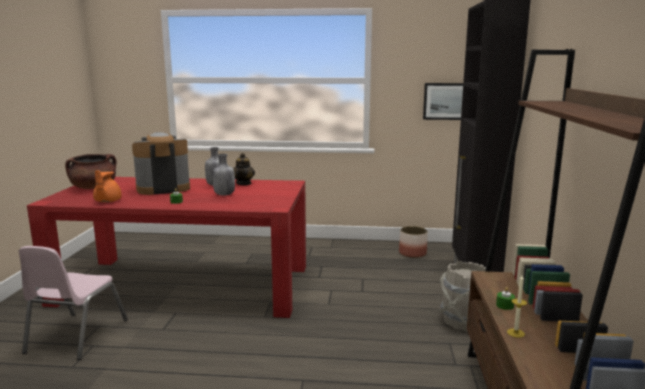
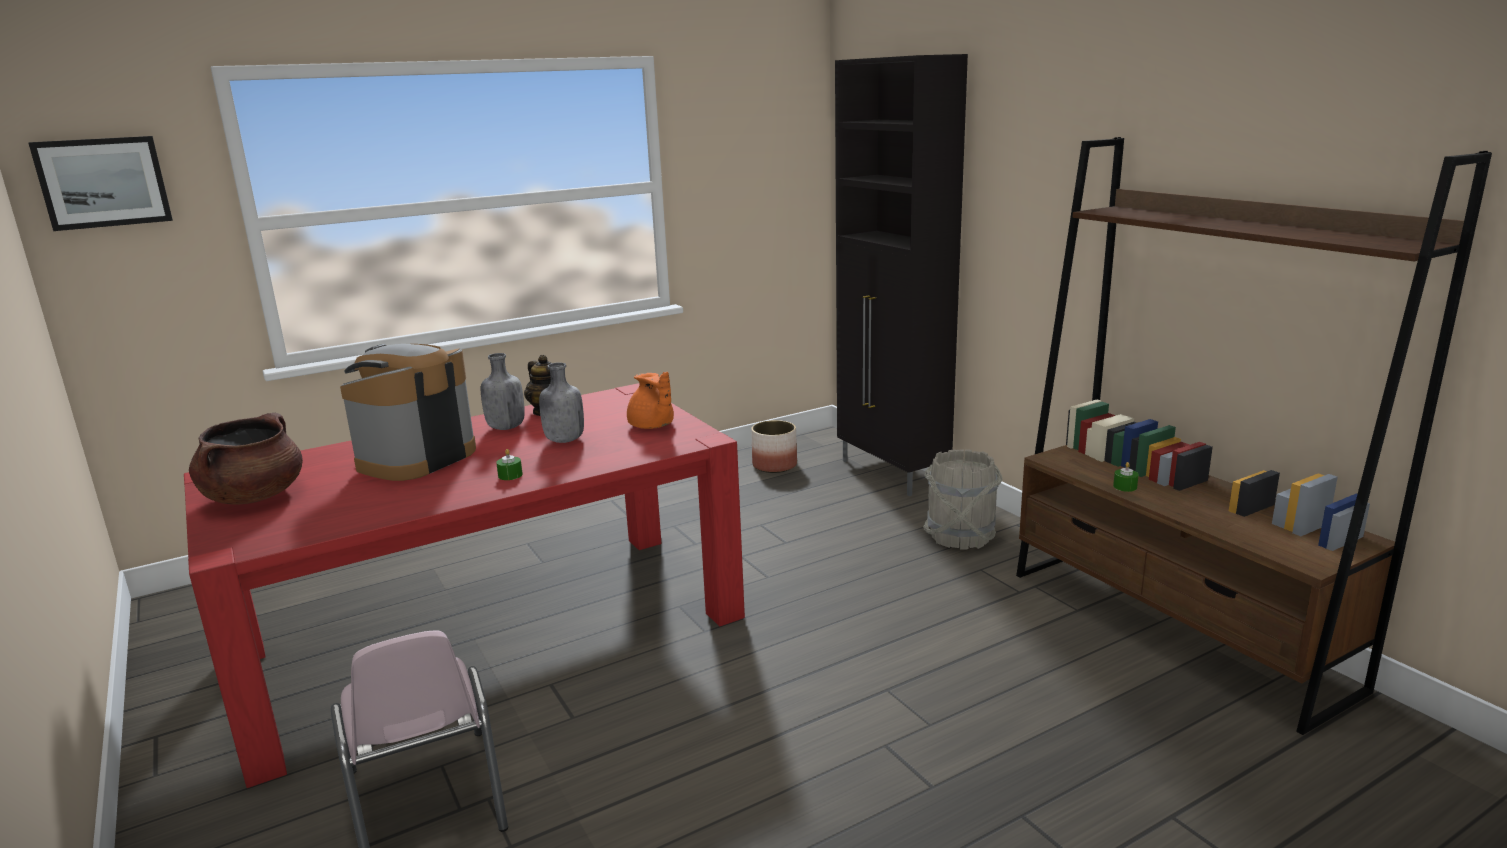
camera: 35 degrees left, 5 degrees up
(107, 201) = (364, 513): orange teapot -> orange teapot (652, 426)
(446, 101) = (776, 209): picture -> picture (103, 182)
(515, 333) = (1183, 512): candle -> none

